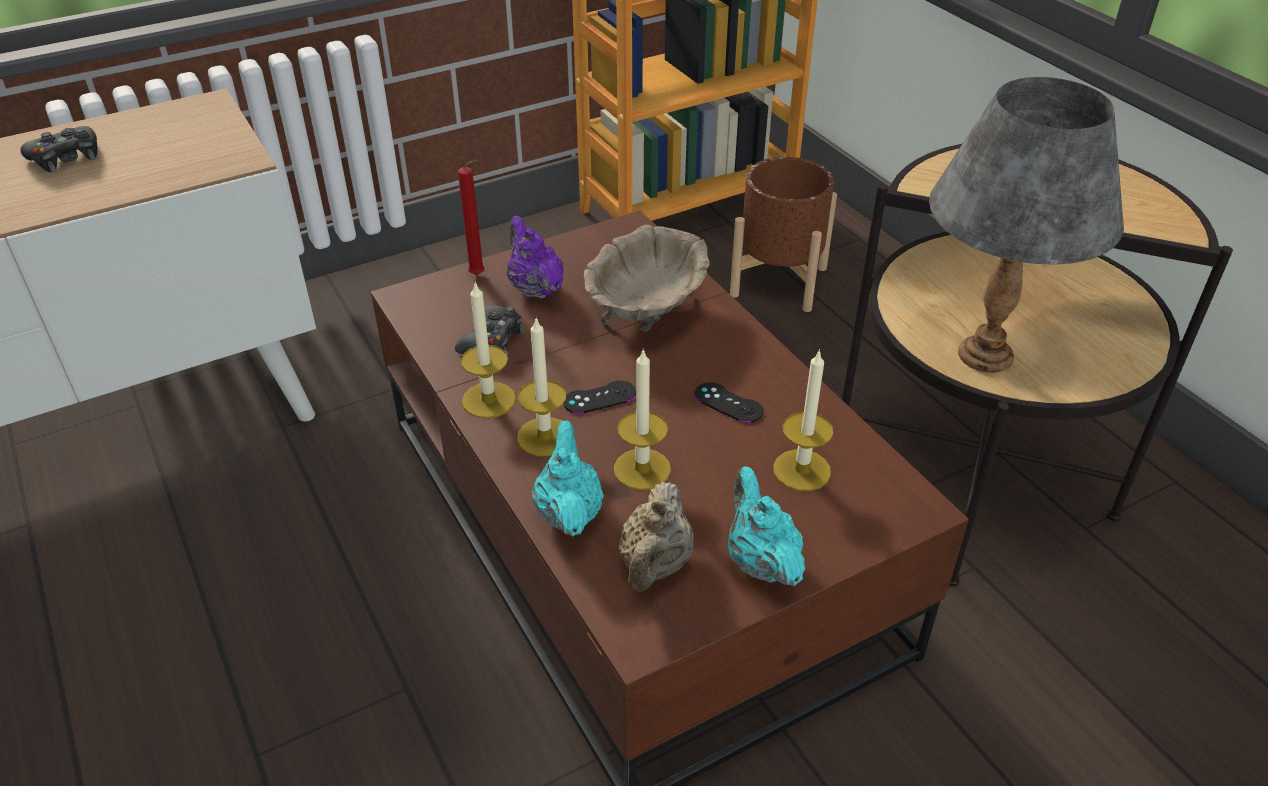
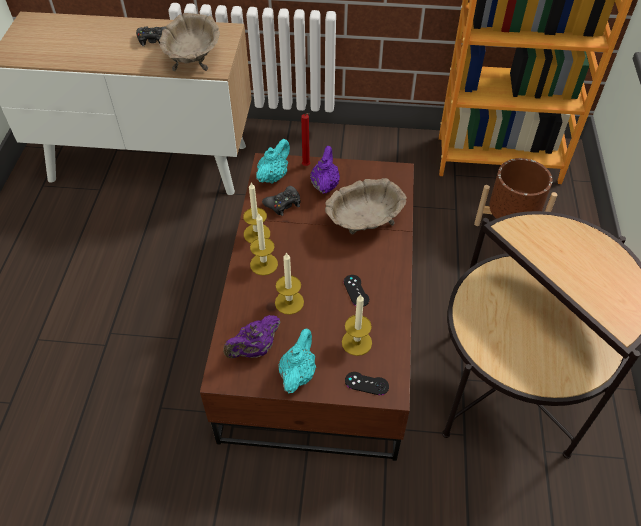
camera: 35 degrees right, 10 degrees up
(178, 160) = (192, 59): none -> beige bowl
(568, 513) = (242, 305): turquoise teapot -> turquoise teapot (273, 176)
(599, 397) = (303, 257): black game controller -> black game controller (366, 383)
(655, 565) = (254, 349): beige teapot -> purple teapot
(986, 356) = (489, 336): grey table lamp -> none

